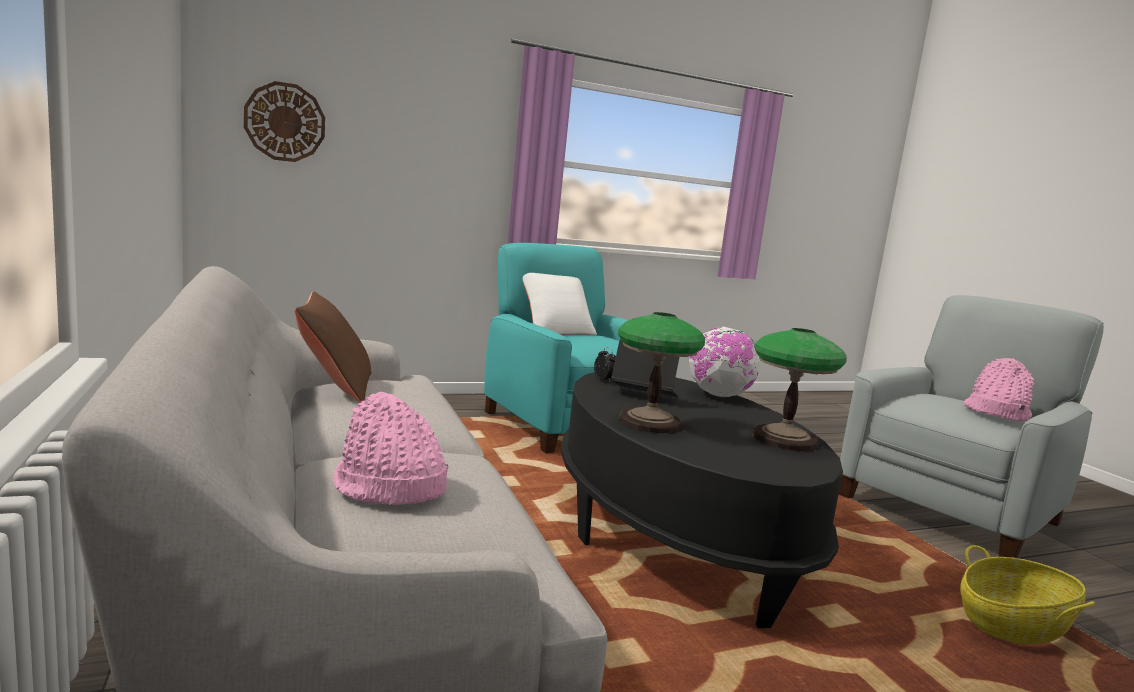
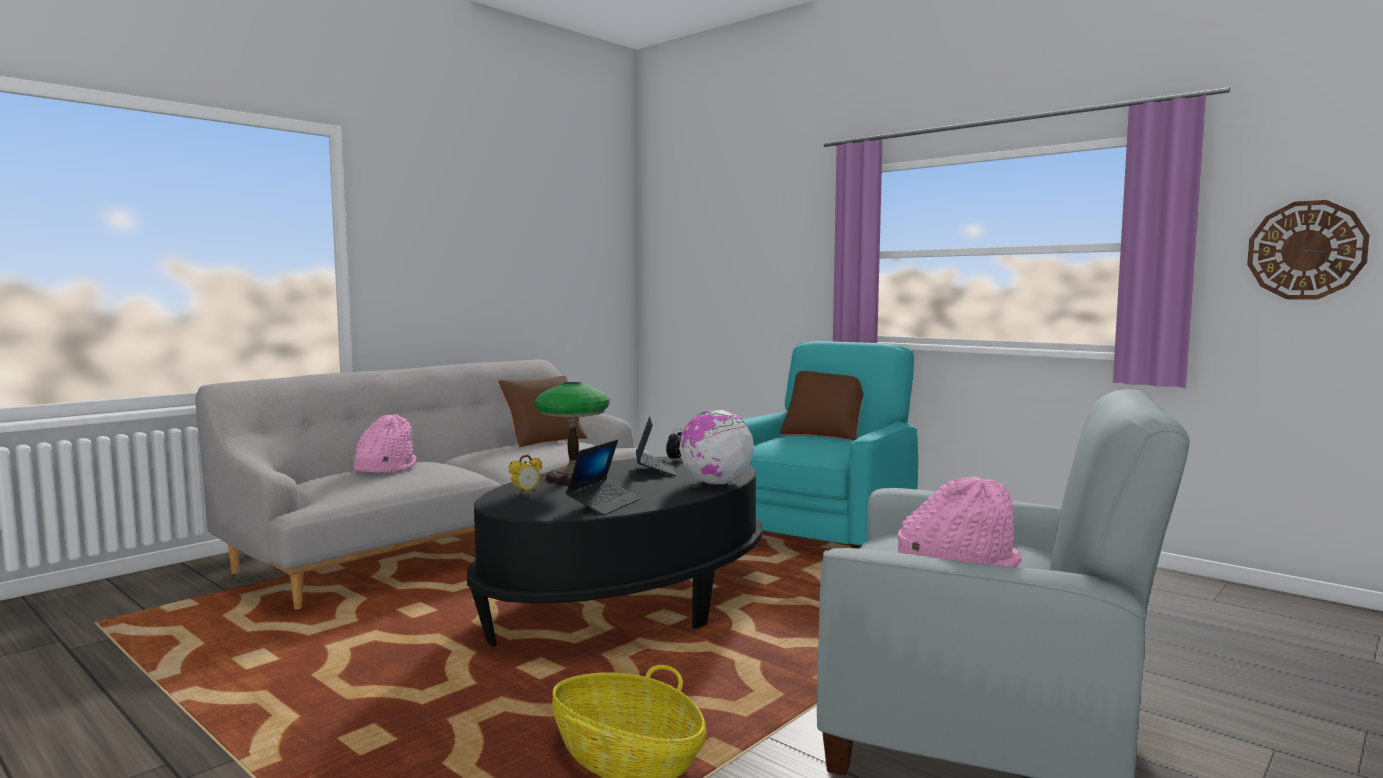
camera: 65 degrees right, 5 degrees down
(285, 122) = (686, 256): wall clock -> wall clock (1306, 250)
(555, 331) = (825, 434): white pillow -> brown pillow
(711, 451) = (526, 492): none -> alarm clock
(783, 439) = (604, 504): table lamp -> laptop

